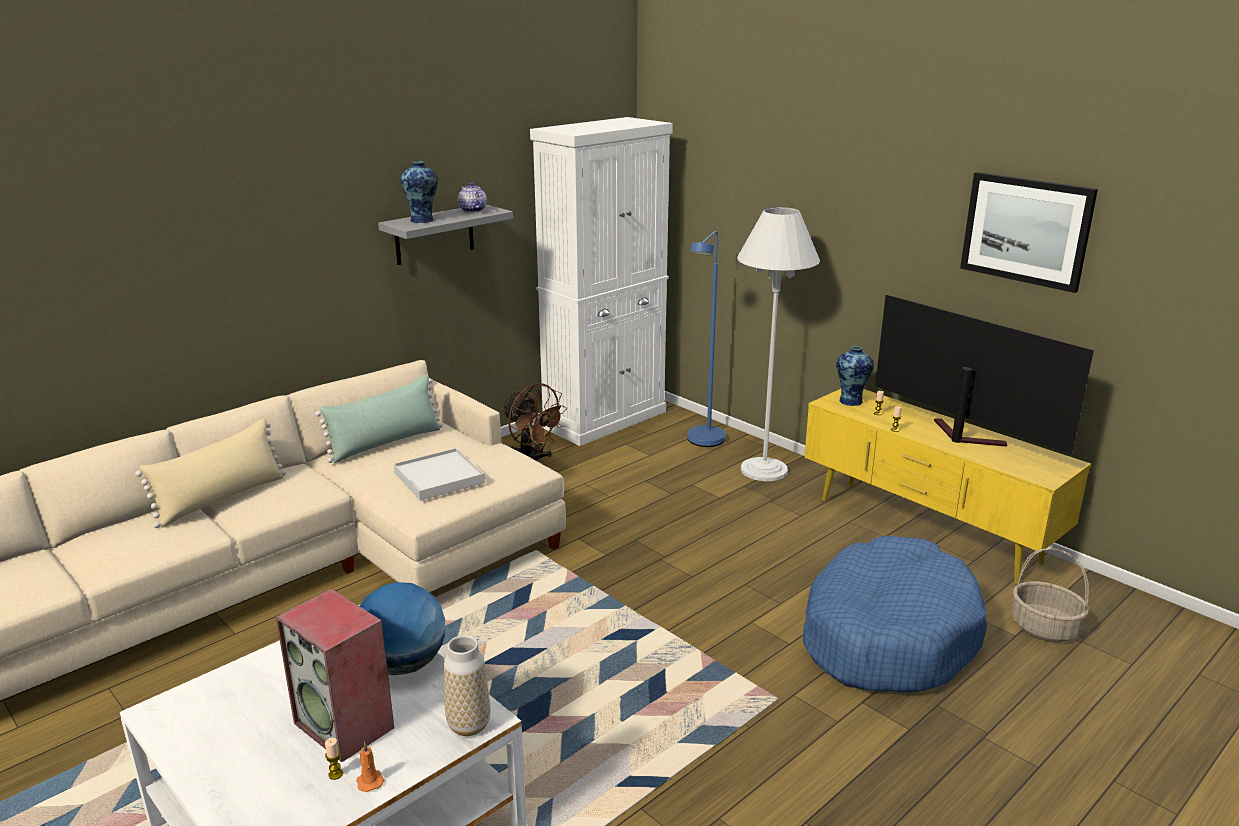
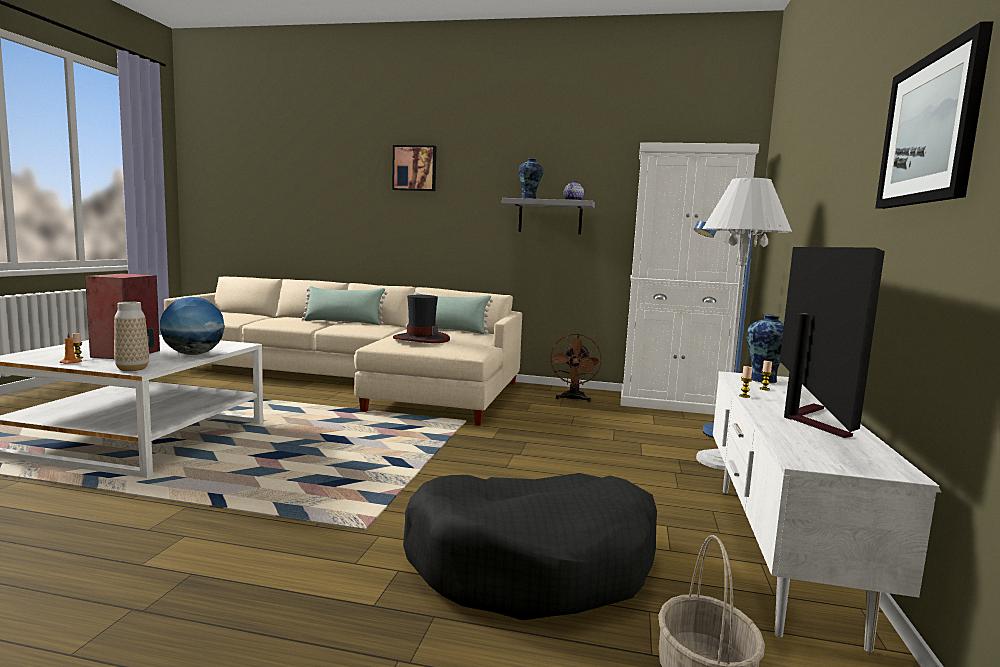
camera: 55 degrees right, 15 degrees down
(221, 199) = (415, 168): none -> picture
(221, 499) = (343, 322): beige pillow -> green pillow
(439, 478) = (421, 339): white tray -> hat
(887, 635) = (533, 564): blue dog bed -> black dog bed
(925, 531) = (777, 553): yellow tv stand -> white tv stand

